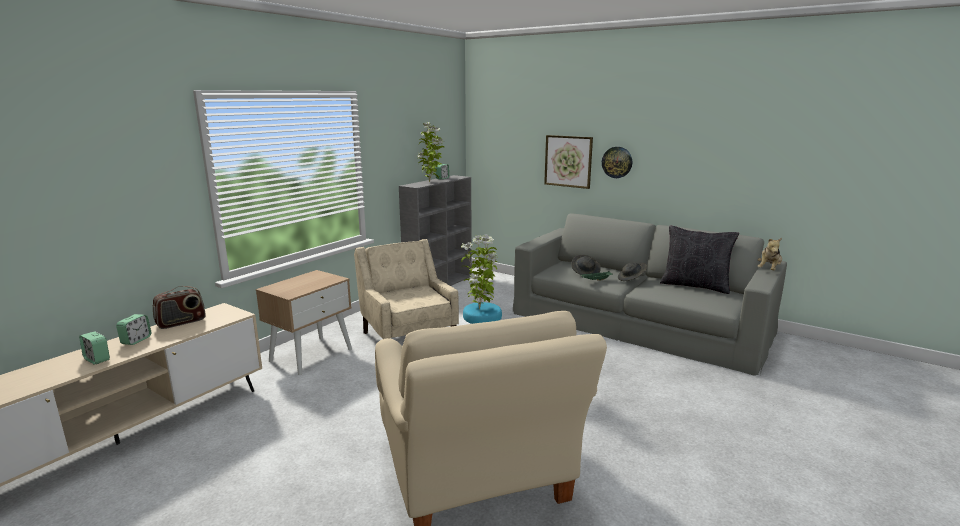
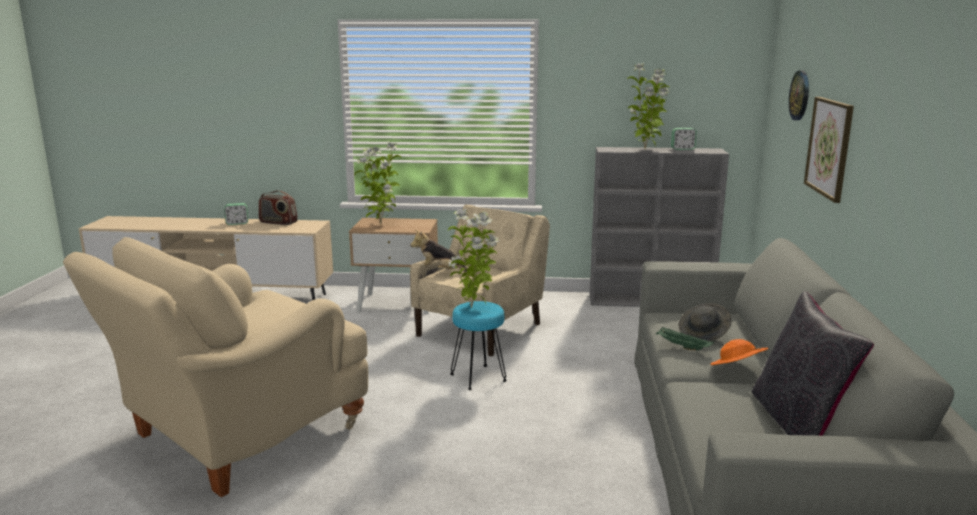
camera: 60 degrees right, 0 degrees up
(97, 359) = (200, 225): alarm clock -> none
(293, 287) = (380, 224): none -> potted plant
(617, 162) = (868, 159): wall clock -> wall clock (800, 95)
(631, 279) = (737, 369): grey hat -> orange hat
(769, 270) = (881, 448): plush toy -> plush toy (439, 273)

